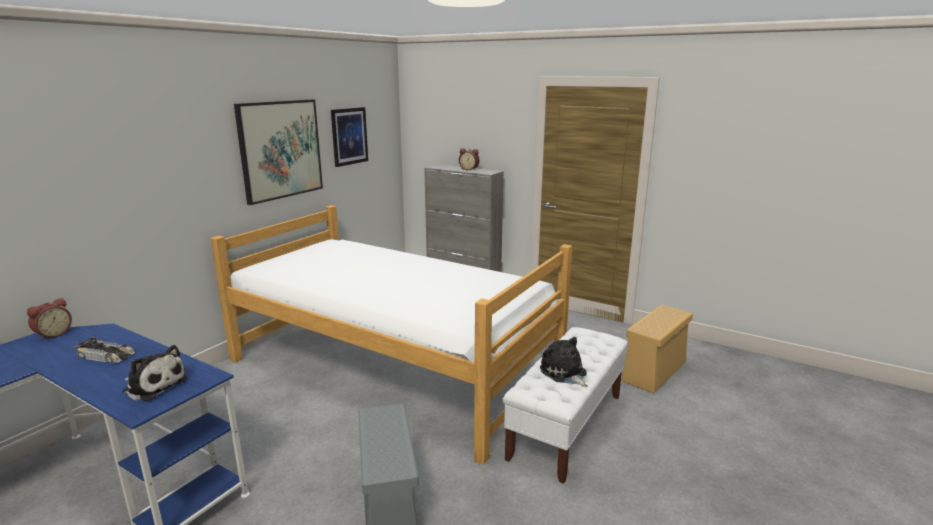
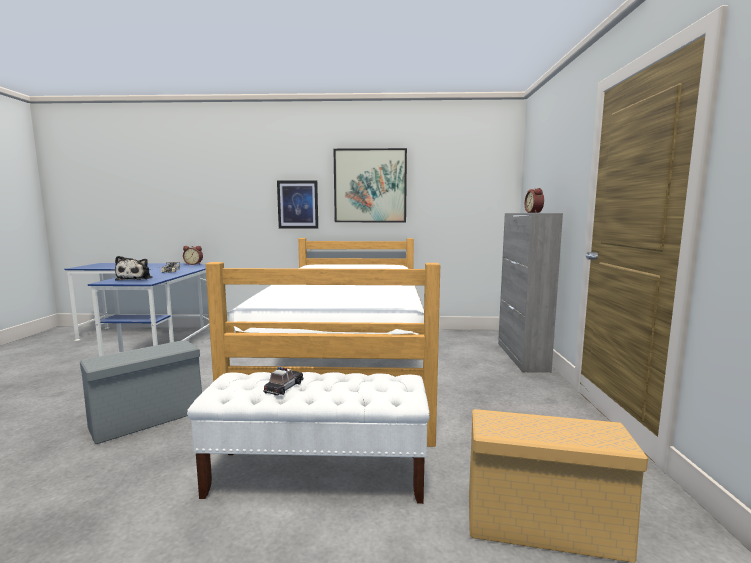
camera: 60 degrees right, 10 degrees down
(349, 136) = (446, 183): picture -> picture (298, 204)
(564, 373) = (284, 387): plush toy -> toy car

